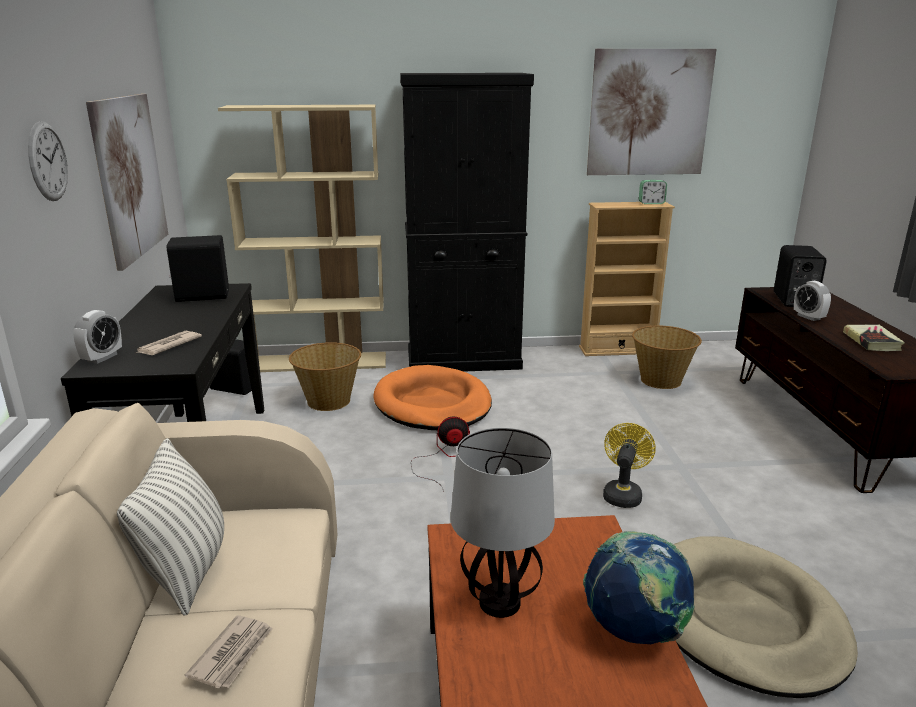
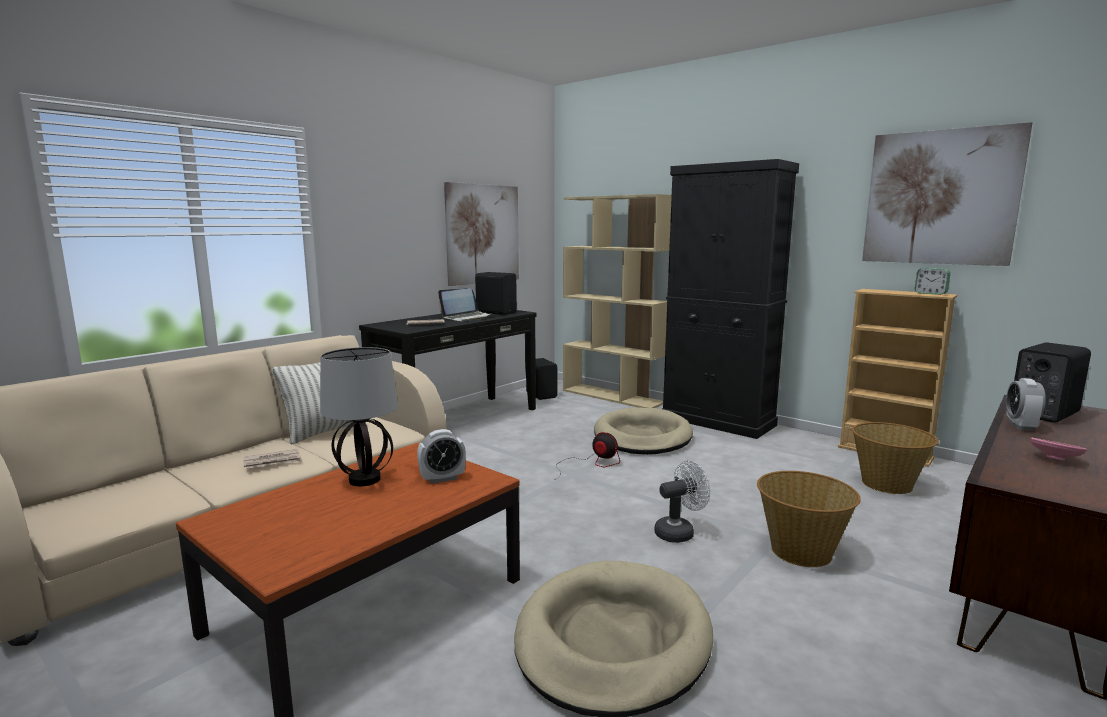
camera: 45 degrees right, 10 degrees down
(48, 161) = (391, 207): wall clock -> none
(102, 358) = (390, 322): alarm clock -> alarm clock (442, 479)
(191, 316) = (467, 318): none -> laptop
(328, 401) = (579, 415): basket -> basket (801, 551)
(432, 404) = (642, 436): orange dog bed -> beige dog bed
(623, 494) = (679, 532): yellow fan -> white fan
(634, 631) = (388, 521): globe -> none
(872, 341) = (1055, 459): book -> pink bowl

